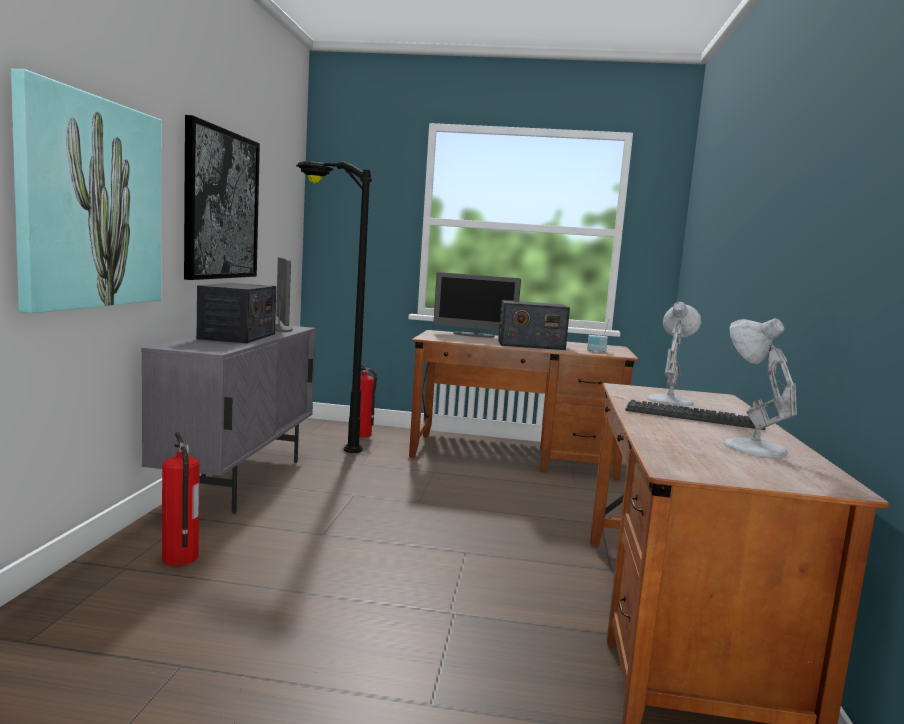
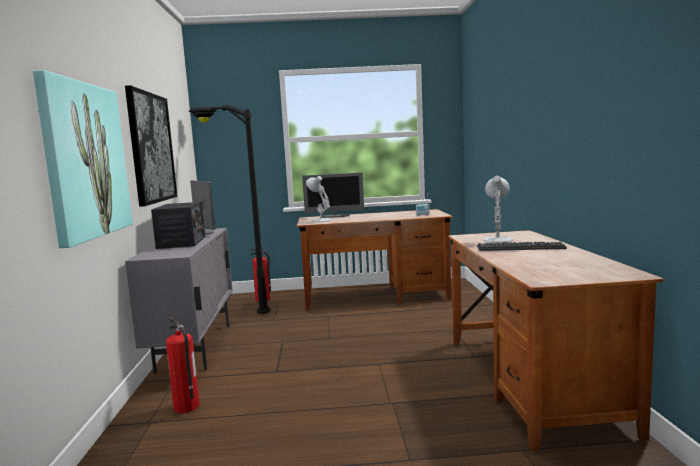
camera: 10 degrees left, 0 degrees up
(530, 345) = (377, 217): radio -> none
(751, 447) = (568, 260): white table lamp -> white table lamp (320, 220)

